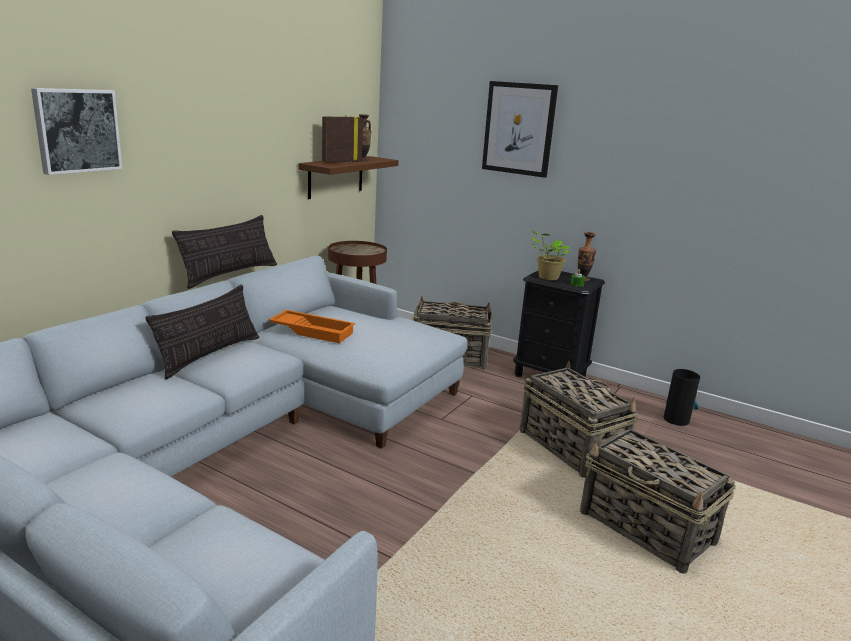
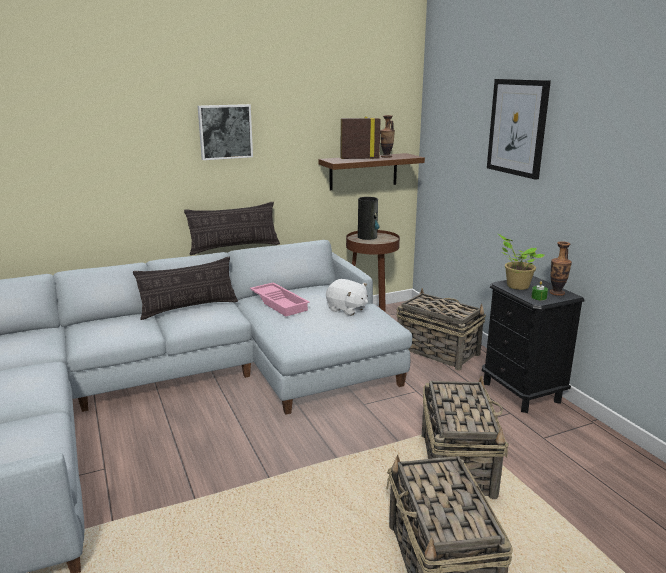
camera: 35 degrees right, 0 degrees up
(77, 130) = (108, 134): picture -> picture (225, 131)
(313, 331) = (280, 303): orange tray -> pink tray
(387, 326) = (347, 309): none -> white plush toy
(676, 419) = (624, 475): vase -> vase (367, 237)

